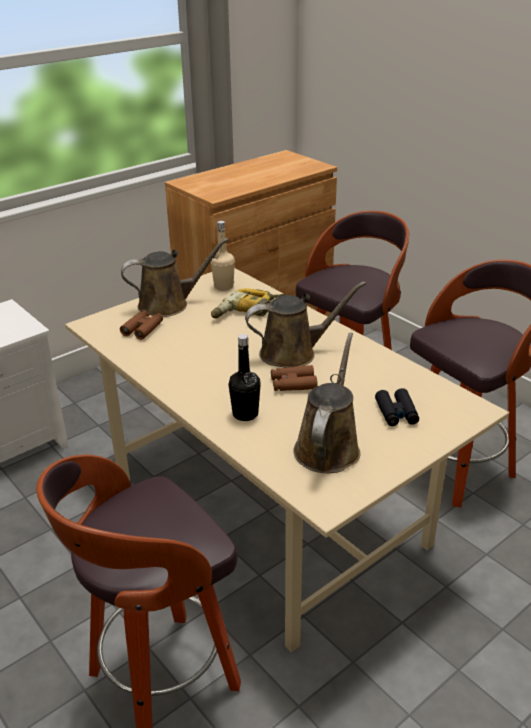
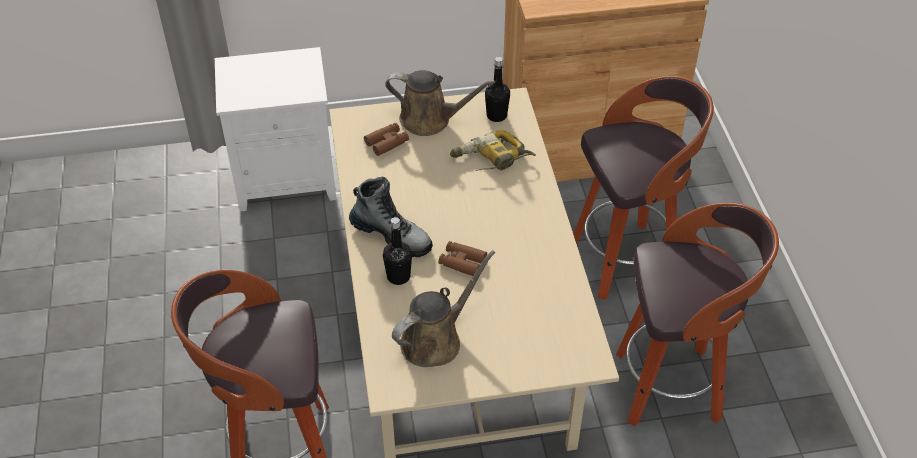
camera: 30 degrees right, 15 degrees up
(209, 388) = (391, 236): none -> boot
(223, 286) = (496, 115): beige bottle -> black bottle
(293, 353) = (491, 227): brown watering can -> none
(396, 413) = (520, 333): black binoculars -> none

